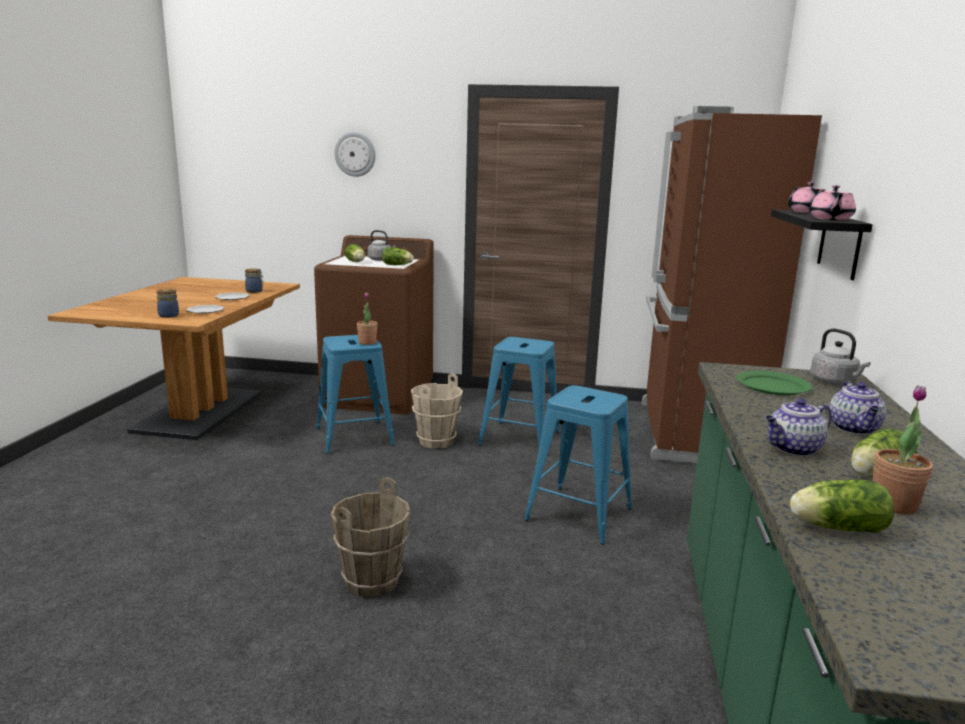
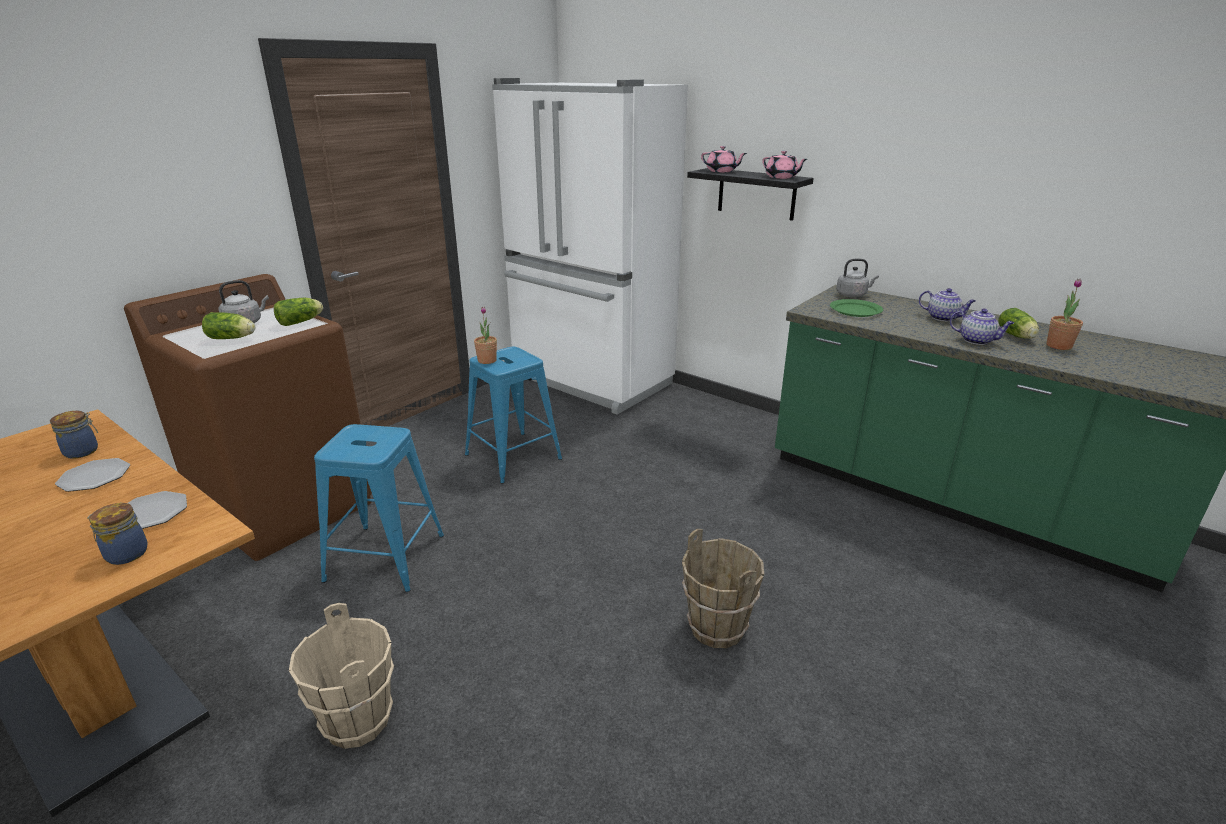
camera: 60 degrees left, 10 degrees up
(355, 154) = (93, 164): wall clock -> none
(367, 342) = (386, 433): potted plant -> potted plant (487, 360)
(435, 441) = (464, 505): beige bucket -> beige bucket (356, 721)
(579, 514) = (678, 479): blue stool -> none
(693, 433) = (590, 381): brown fridge -> white fridge
(793, 449) = (977, 340): teapot -> teapot turned 60 degrees counterclockwise
(834, 527) = (1092, 366): lettuce -> none

